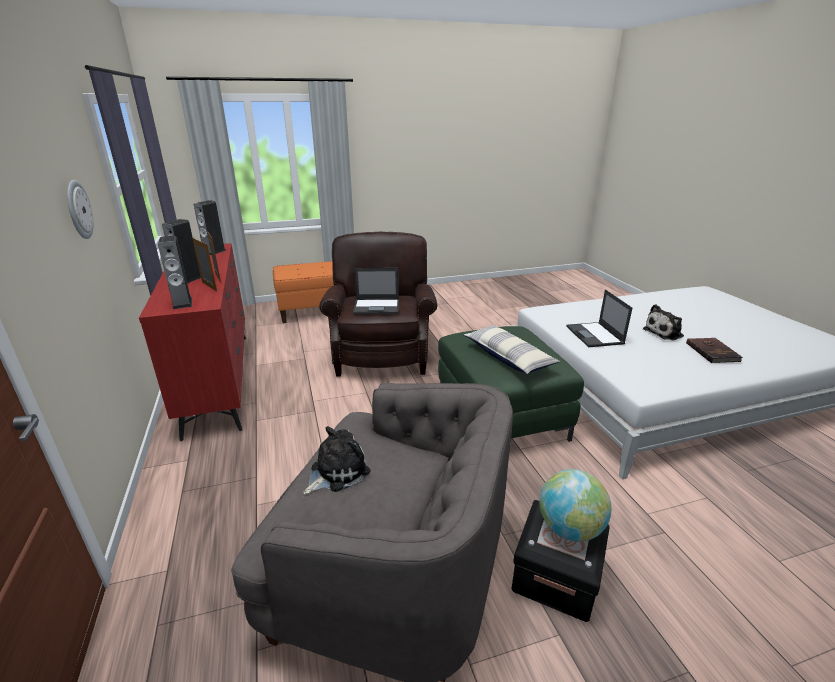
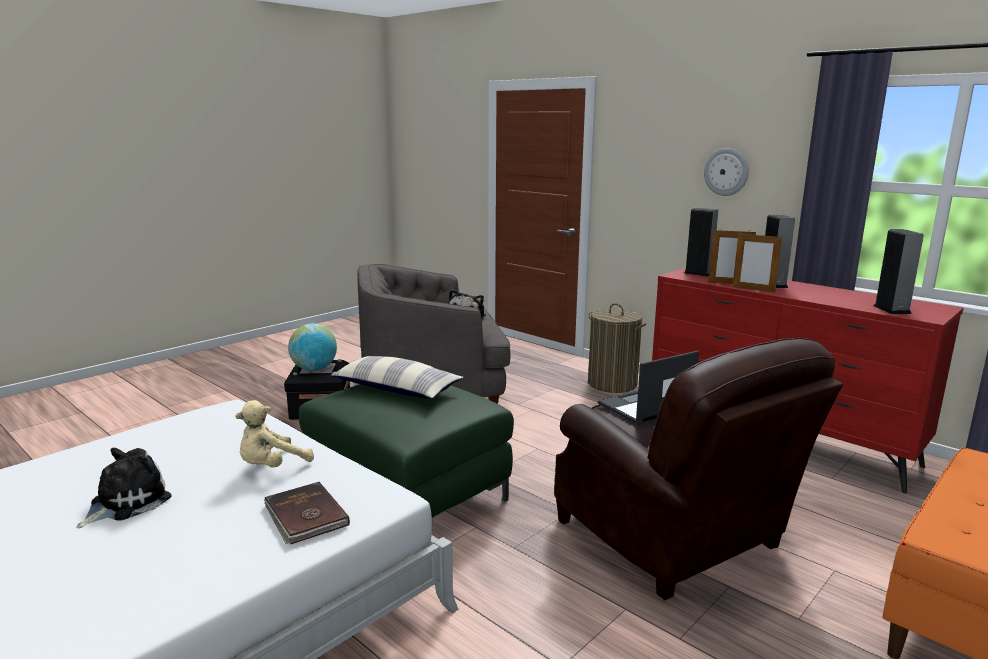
camera: 150 degrees right, 10 degrees down
(195, 486) = (612, 384): none -> laundry basket
(595, 335) = (272, 466): laptop -> beige plush toy
(712, 352) = (65, 482): brown book -> brown book (305, 516)

